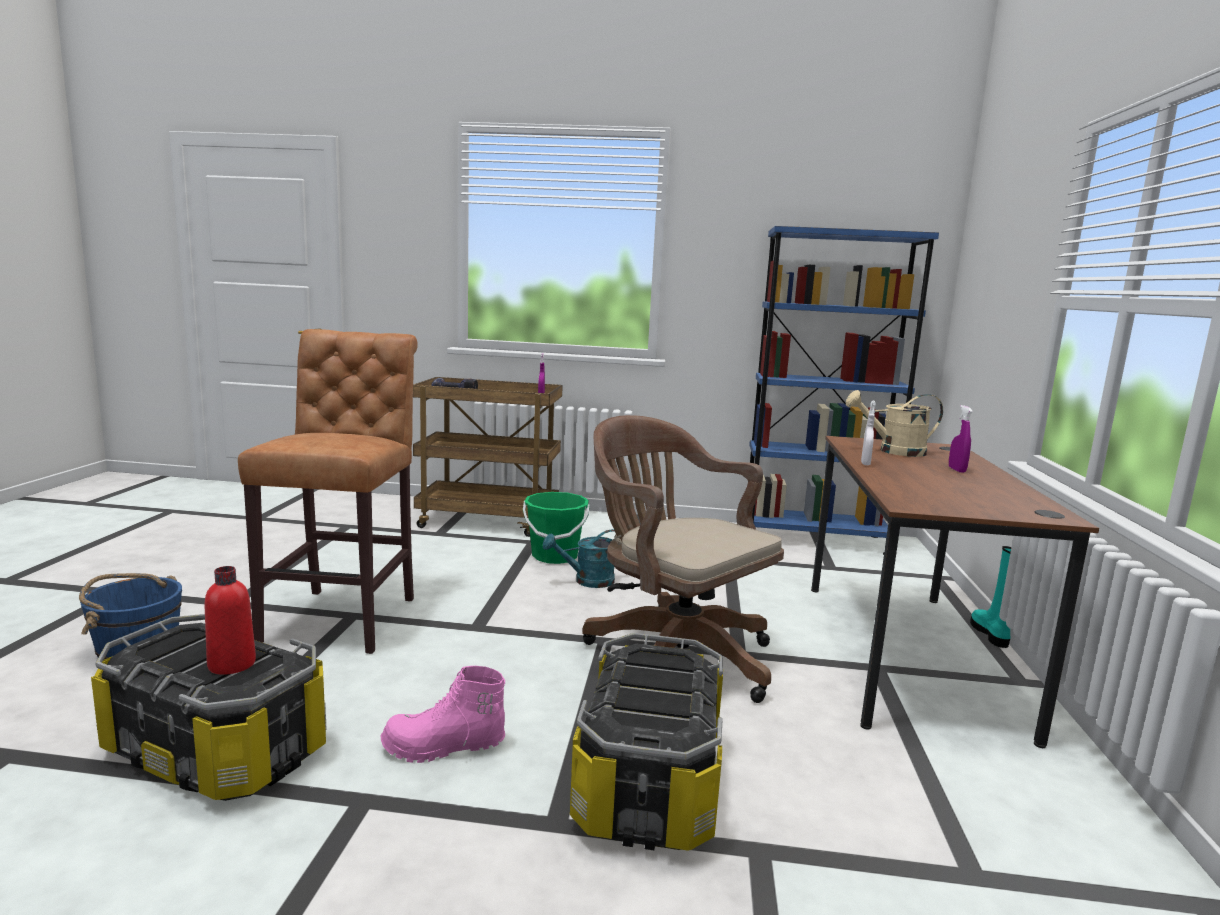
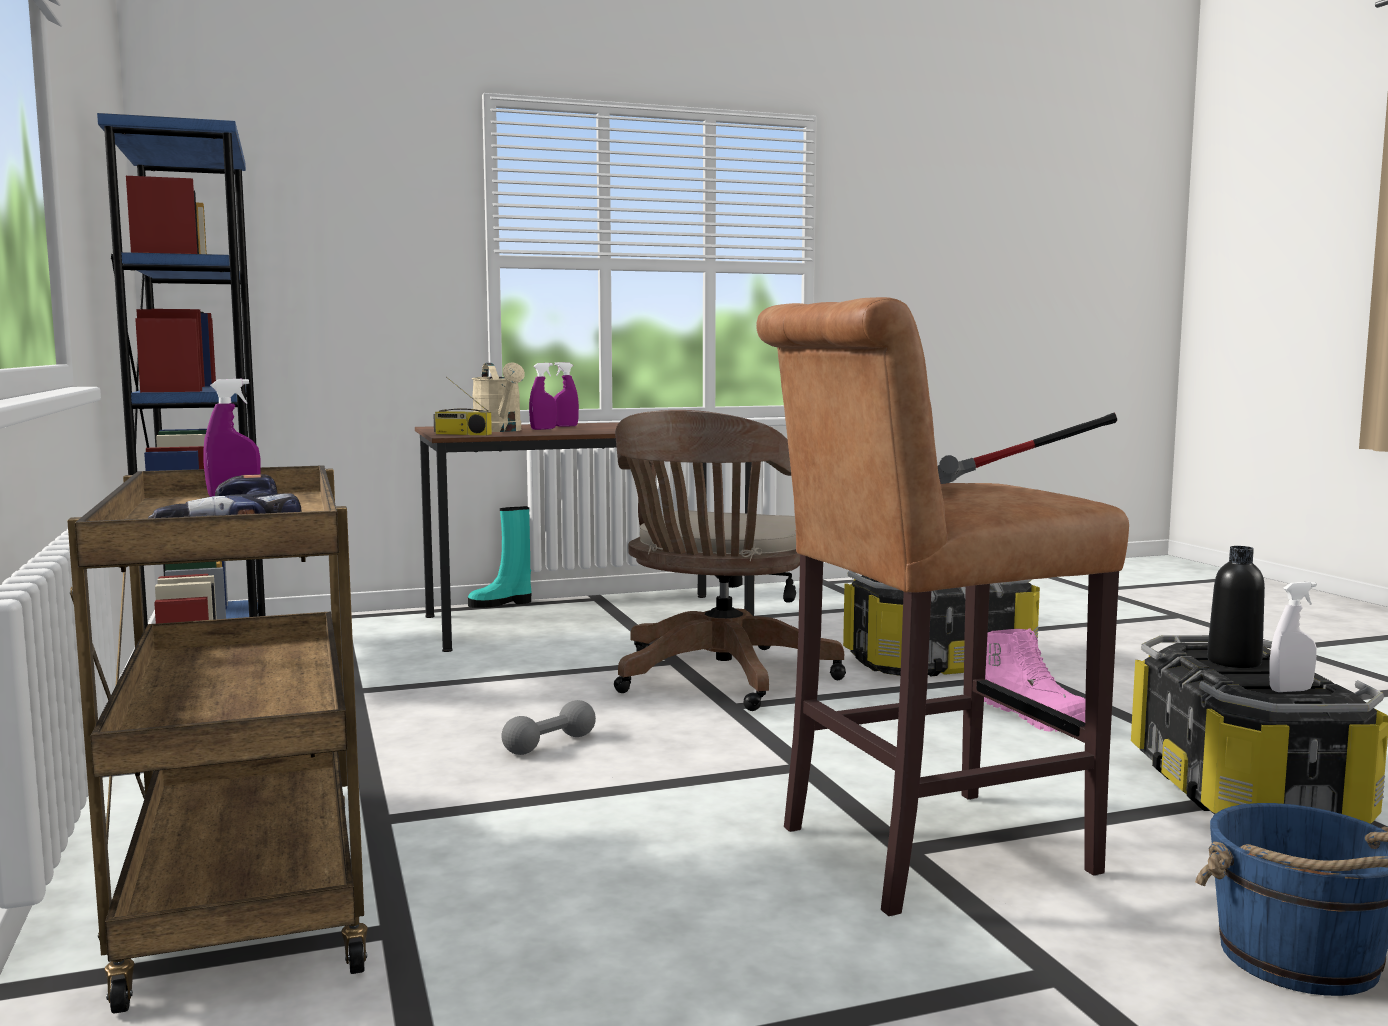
camera: 115 degrees left, 5 degrees down
(232, 664) = (1234, 662): red bottle -> black bottle
(303, 437) = (1010, 488): none -> hammer
(554, 556) = (450, 785): green bucket -> none
(587, 581) = (550, 744): turquoise watering can -> grey dumbbell
(854, 441) = (461, 434): none -> radio
(865, 463) = (587, 432): white spray bottle -> white spray bottle (1290, 690)
(913, 460) = (543, 429): none -> purple spray bottle

